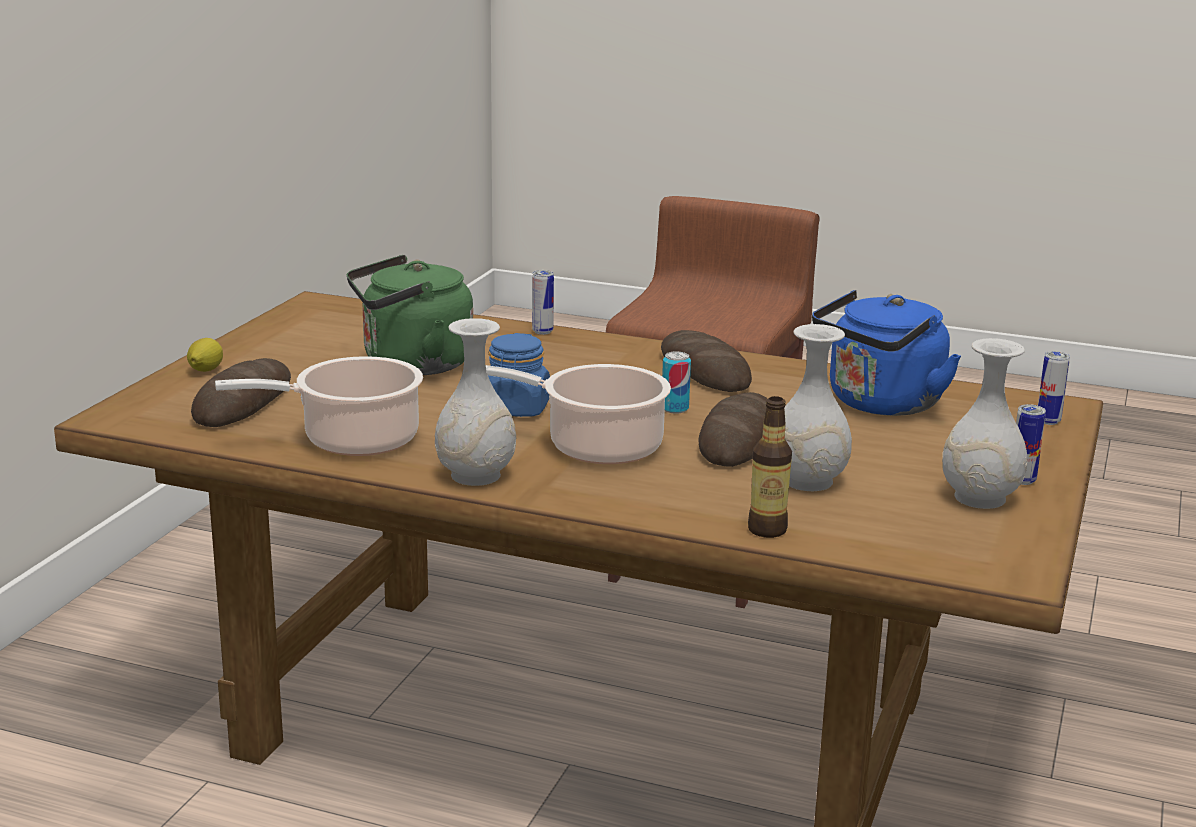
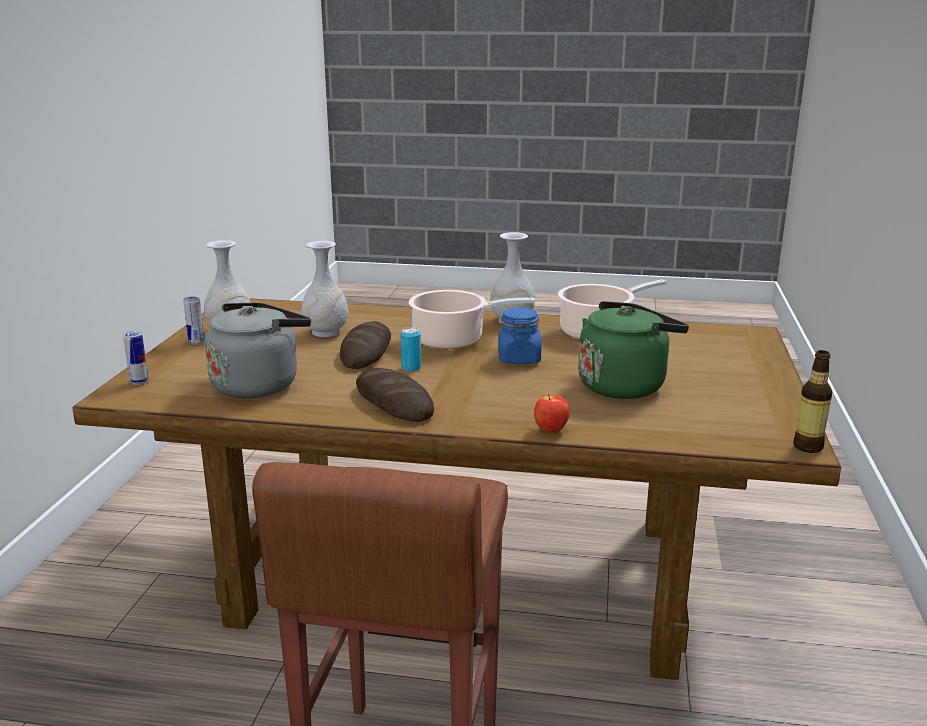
camera: 170 degrees right, 0 degrees up
(205, 371) = (761, 366): lemon -> none
(243, 402) = (696, 347): bread -> none
(542, 332) = (550, 431): can -> apple
(767, 530) = (351, 310): bottle -> bottle (807, 447)
(880, 404) = (259, 384): blue kettle -> grey kettle

